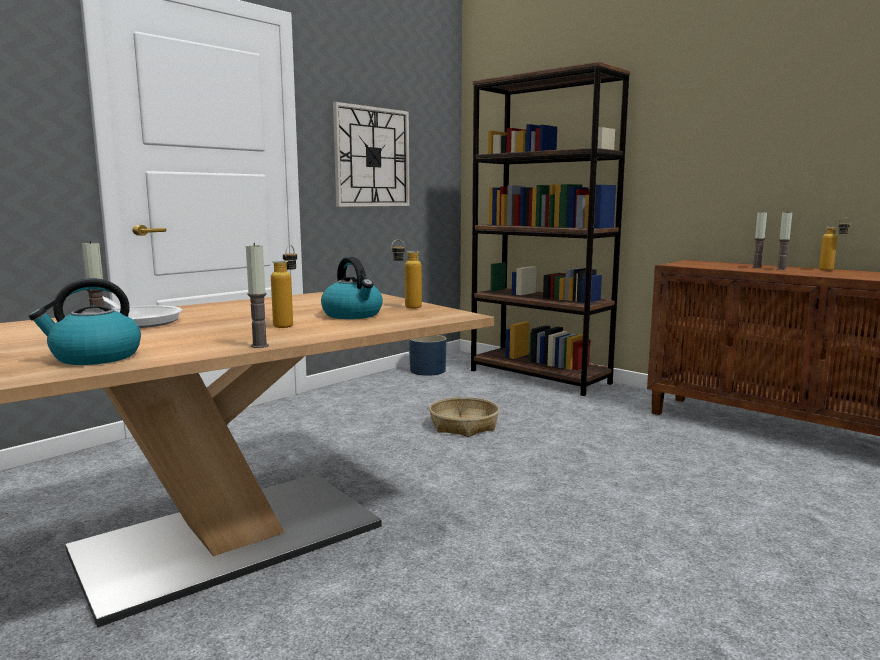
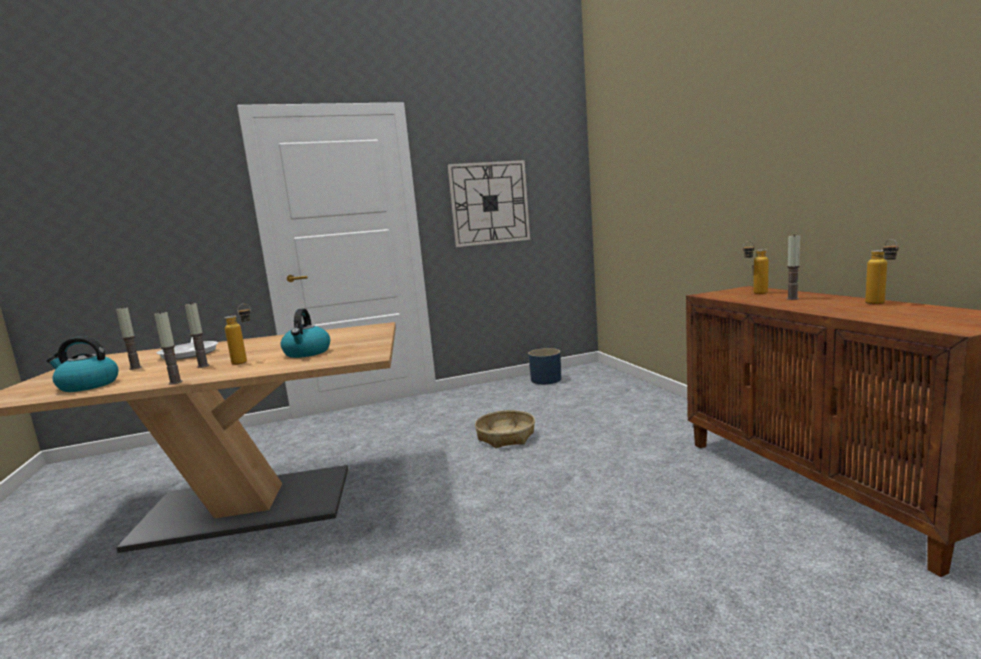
camera: 30 degrees right, 0 degrees up
(406, 307) = (361, 346): bottle -> bottle (754, 293)
(539, 377) = (634, 393): brown bookcase -> none
(781, 269) = (814, 302): candle -> candle (203, 366)

